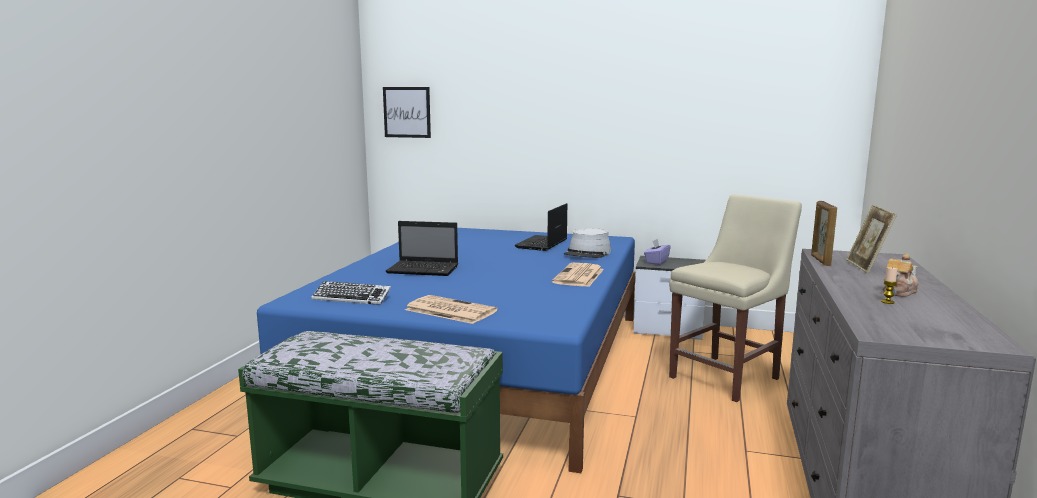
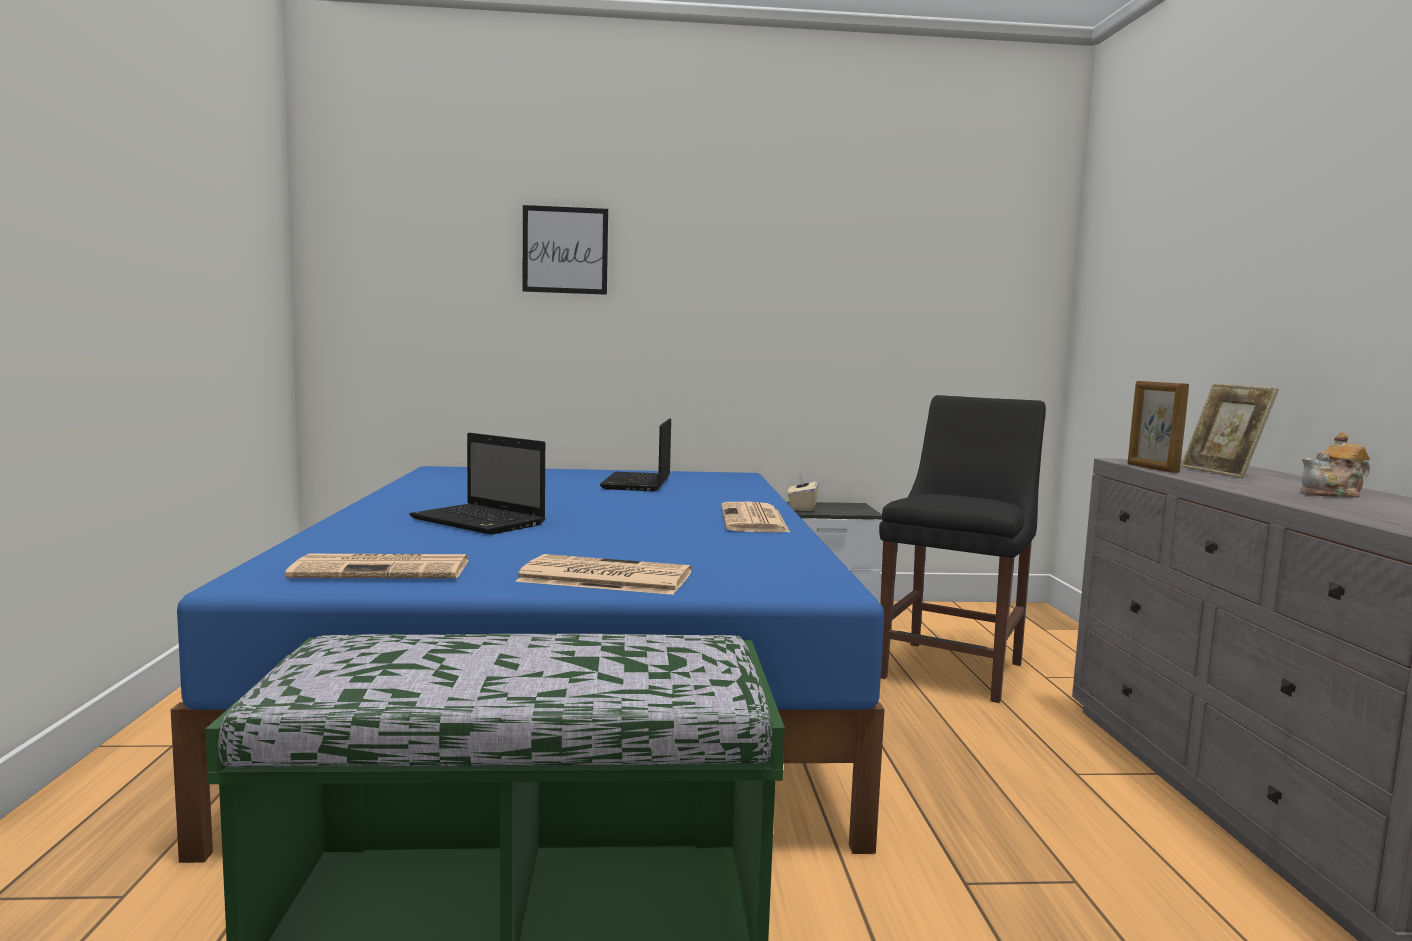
camera: 20 degrees left, 5 degrees down
(351, 298) = (385, 569): keyboard -> newspaper
(407, 112) = (376, 271): picture -> picture (565, 250)
(424, 270) = (480, 522): laptop -> laptop turned 45 degrees clockwise
(588, 253) = (724, 492): grey hat -> none
(656, 262) = (802, 508): purple tissue box -> beige tissue box
(728, 376) = (955, 668): beige chair -> black chair
(887, 302) = (1354, 504): candle -> none
(898, 292) = (1333, 494): teapot -> teapot turned 135 degrees counterclockwise

